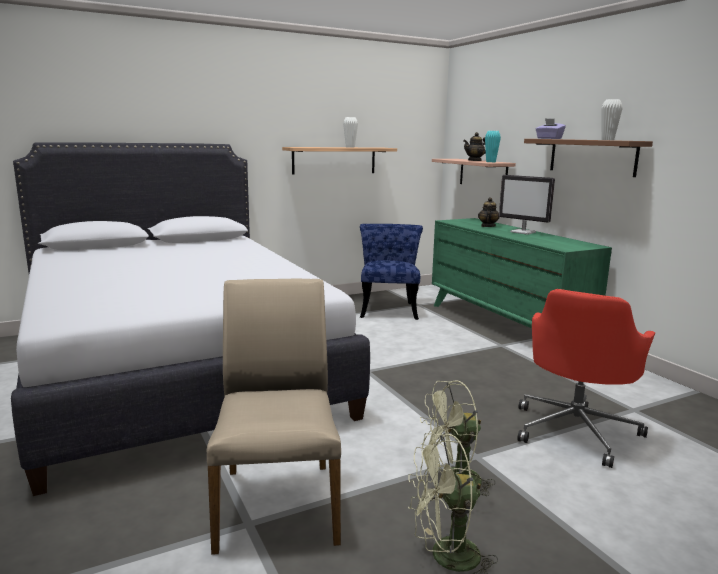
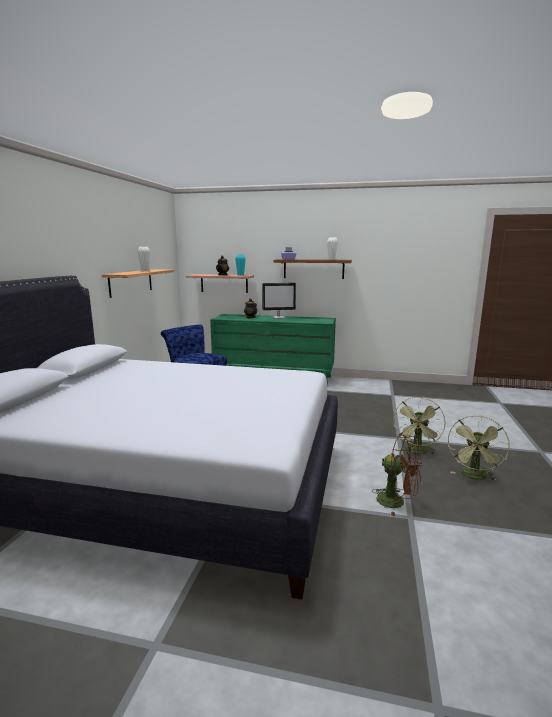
camera: 50 degrees left, 0 degrees up
(277, 503) = (397, 502): beige chair -> brown fan
(576, 430) = (397, 411): red office chair -> none

